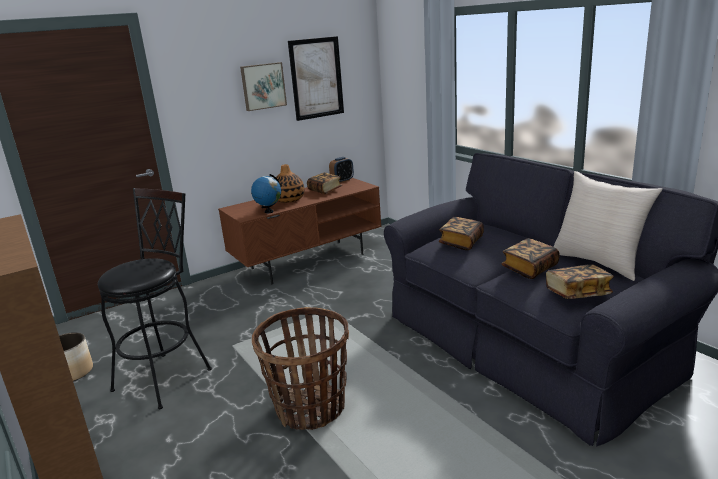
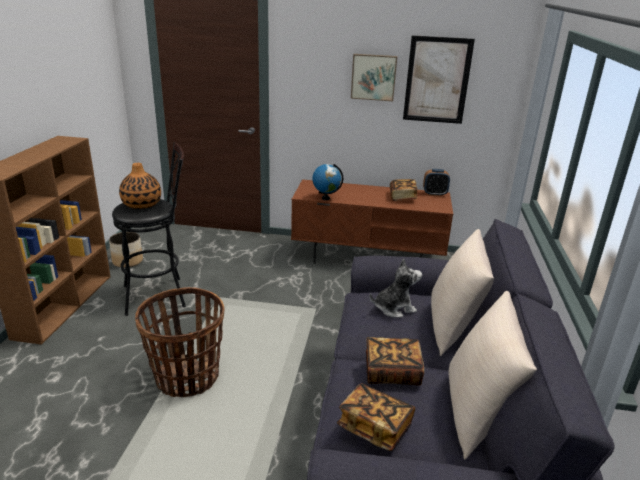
camera: 40 degrees right, 5 degrees up
(289, 199) = (360, 193): vase -> vase (142, 204)
(461, 242) = (394, 308): book -> plush toy
(508, 236) = (453, 327): none -> beige pillow

